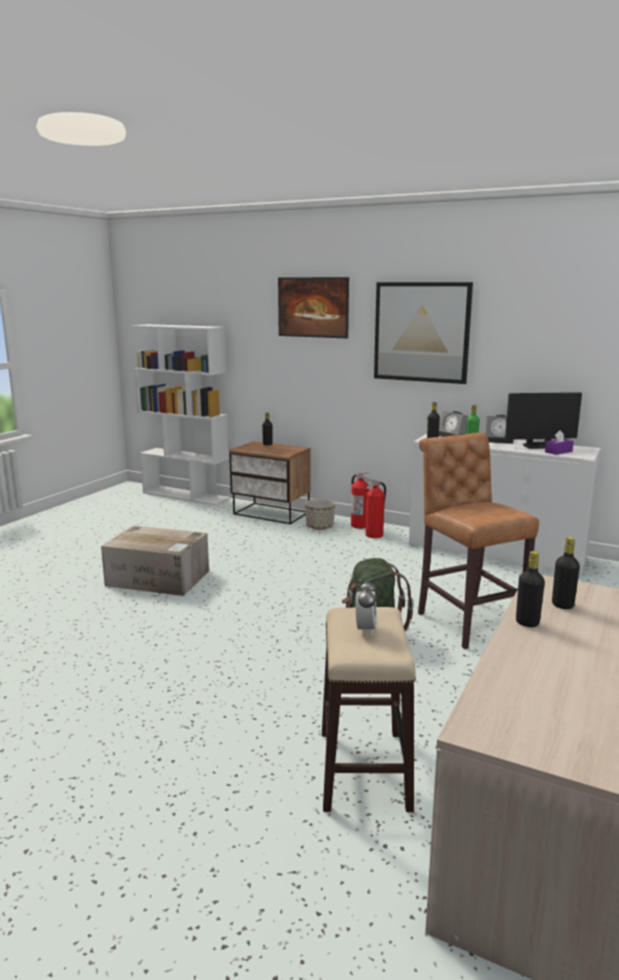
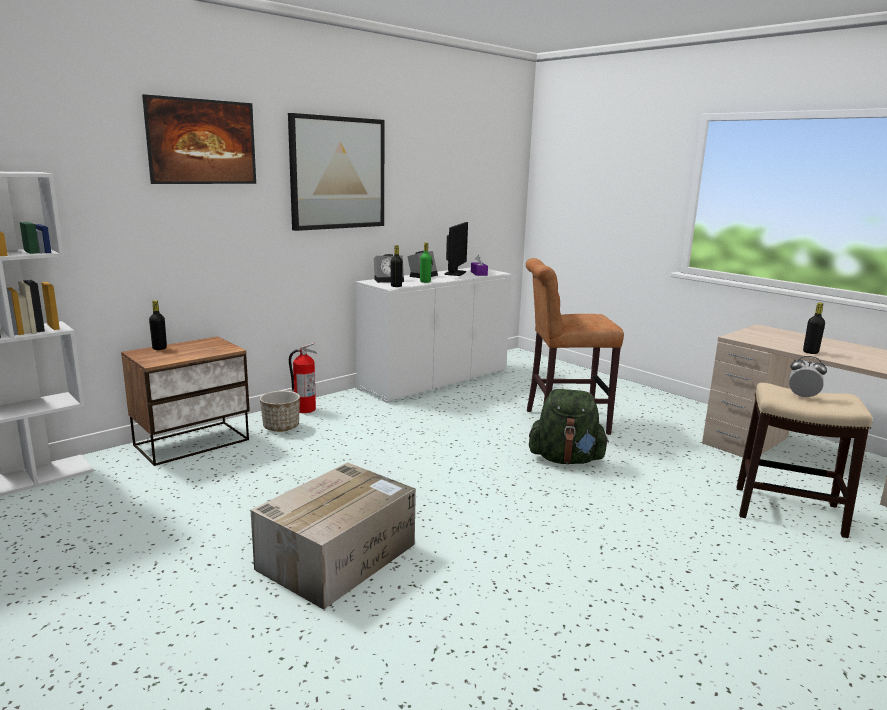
camera: 70 degrees left, 0 degrees up
(374, 535) = (341, 409): fire extinguisher -> none
(562, 605) = (778, 341): black bottle -> none

